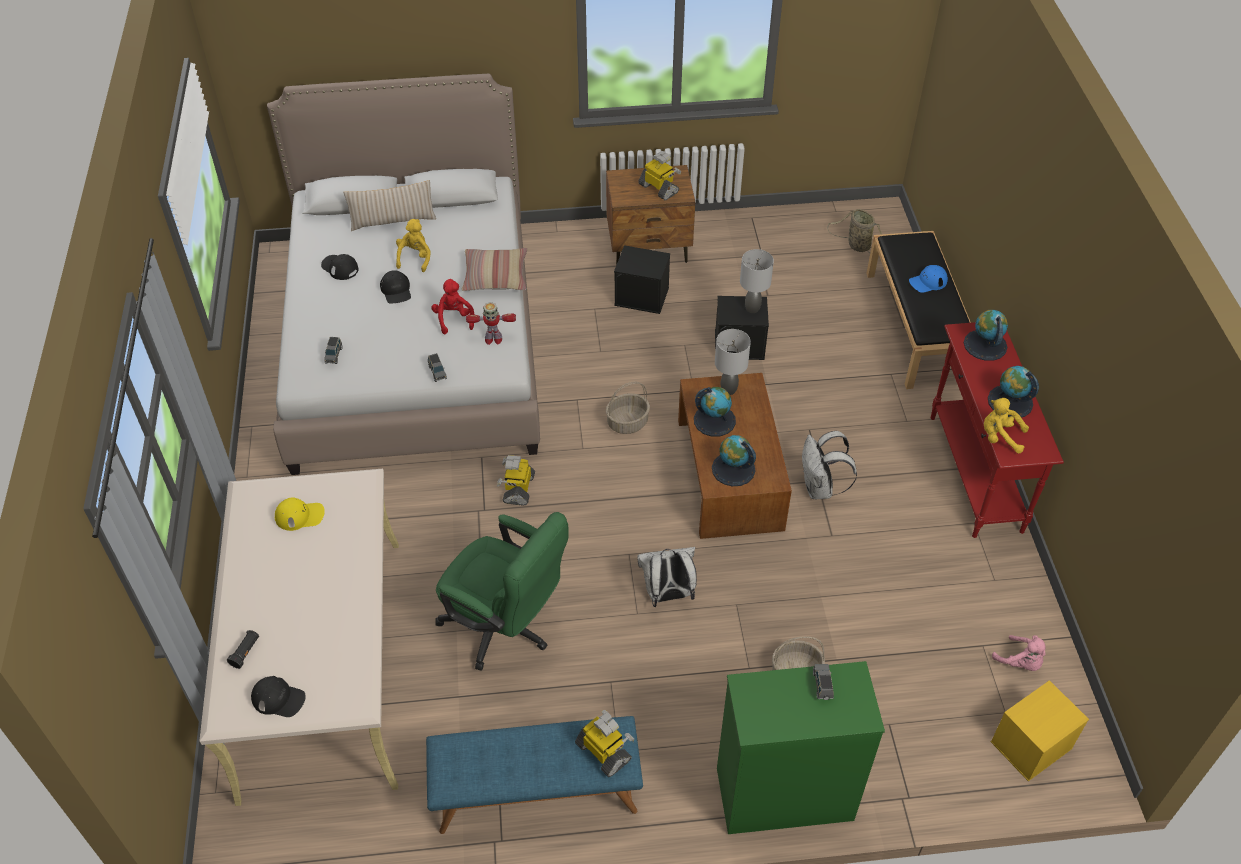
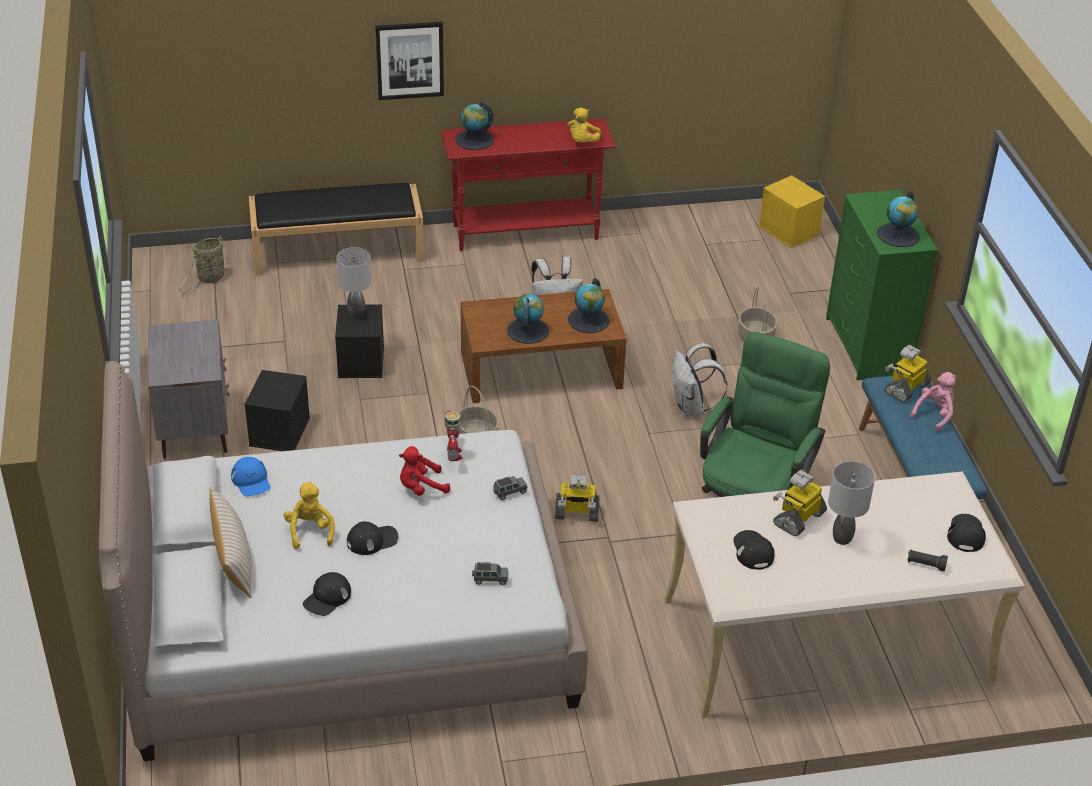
camera: 95 degrees left, 10 degrees down
(300, 516) = (752, 551): yellow cap -> black cap
(415, 258) = (310, 531): yellow plush toy -> yellow plush toy turned 75 degrees clockwise
(495, 276) = (347, 460): pillow -> none
(649, 248) = (195, 427): brown nightstand -> grey nightstand
(659, 188) = (191, 344): toy robot -> toy robot (798, 518)
(729, 389) = (485, 321): grey table lamp -> grey table lamp (841, 538)
(822, 685) = (873, 212): grey toy car -> none
(928, 282) = (333, 199): blue cap -> blue cap (251, 481)
(1010, 402) = (542, 134): globe -> globe (898, 235)
(1016, 233) = (409, 60): none -> picture
(1020, 662) = (717, 228): pink plush toy -> pink plush toy (934, 414)

